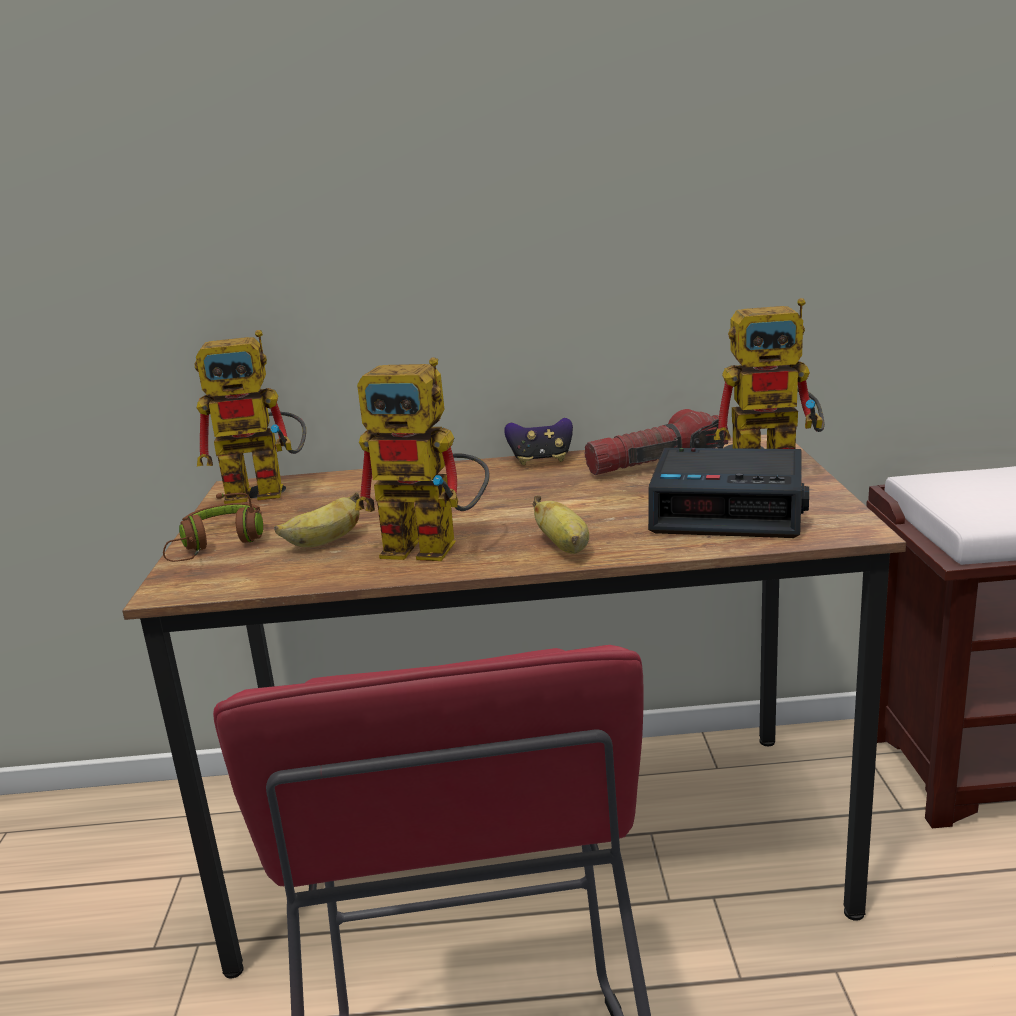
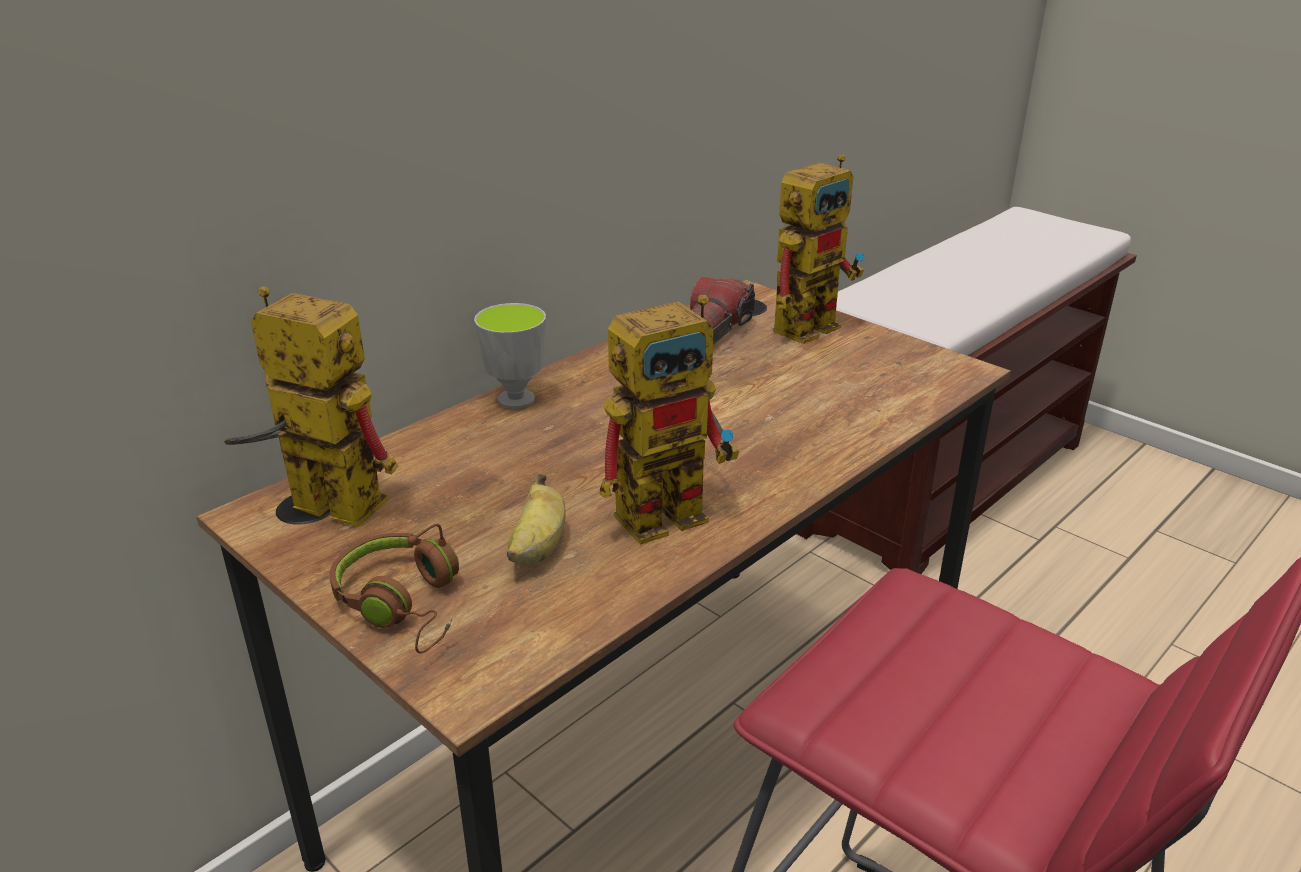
camera: 45 degrees left, 10 degrees up
(269, 490) = (319, 505): toy robot -> toy robot turned 105 degrees counterclockwise
(465, 468) = (516, 400): none -> cup
(541, 460) = (582, 367): game controller -> none
(564, 547) = (790, 463): banana -> none
(729, 510) = (848, 377): alarm clock -> none

